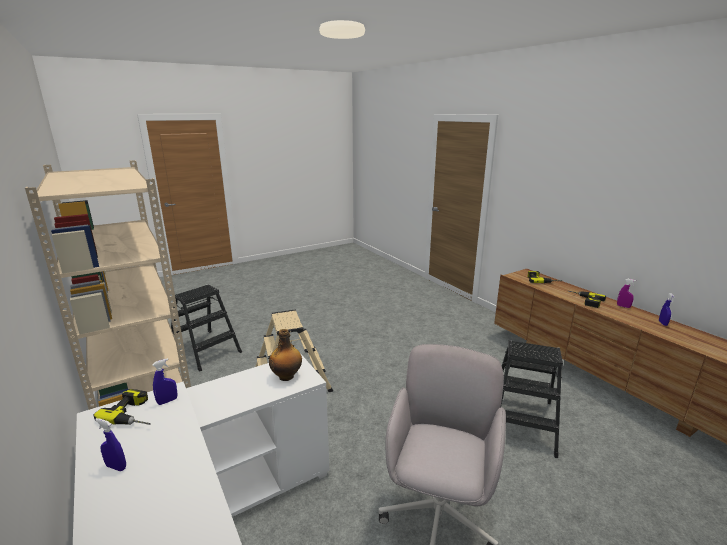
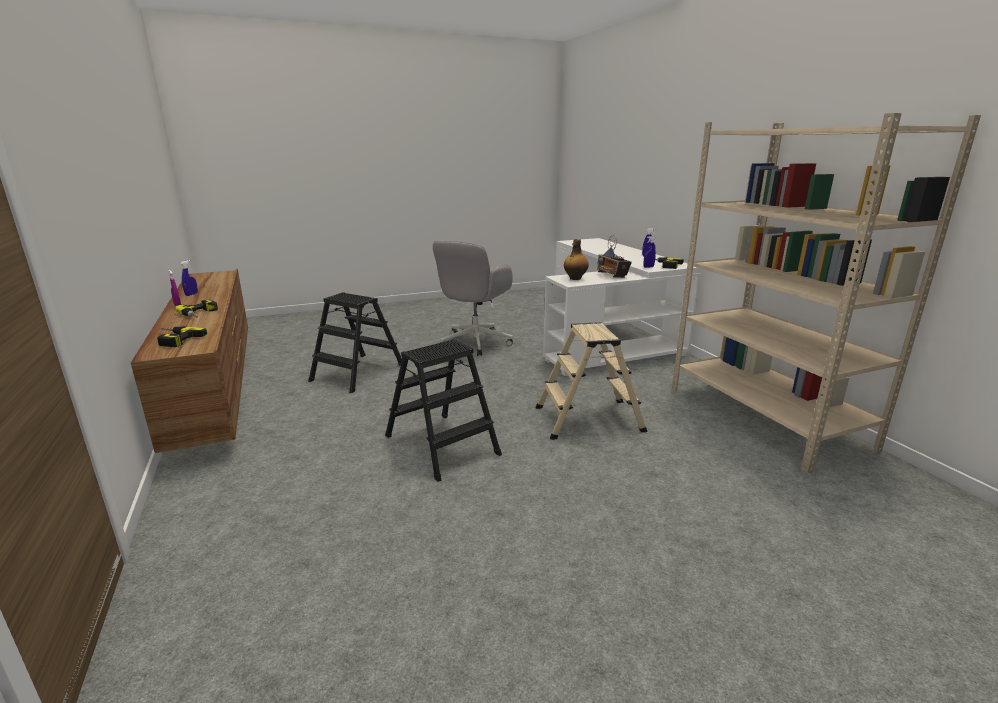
camera: 170 degrees left, 0 degrees up
(205, 349) = (763, 481): black step ladder -> black step ladder (441, 444)
(230, 393) = (612, 275): none -> radio

